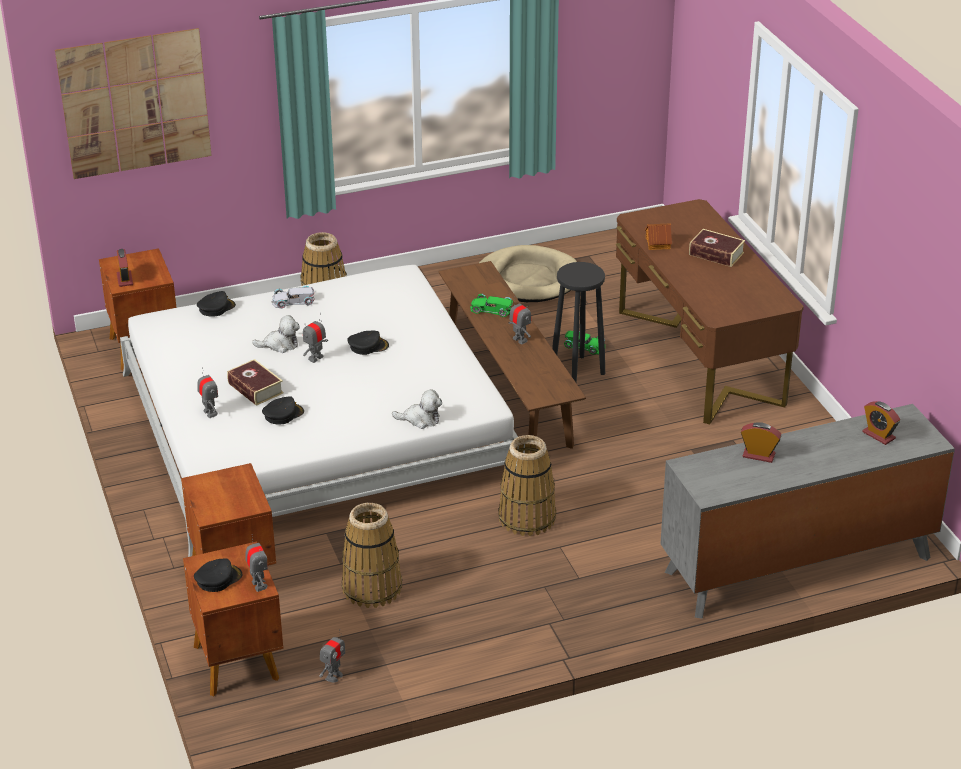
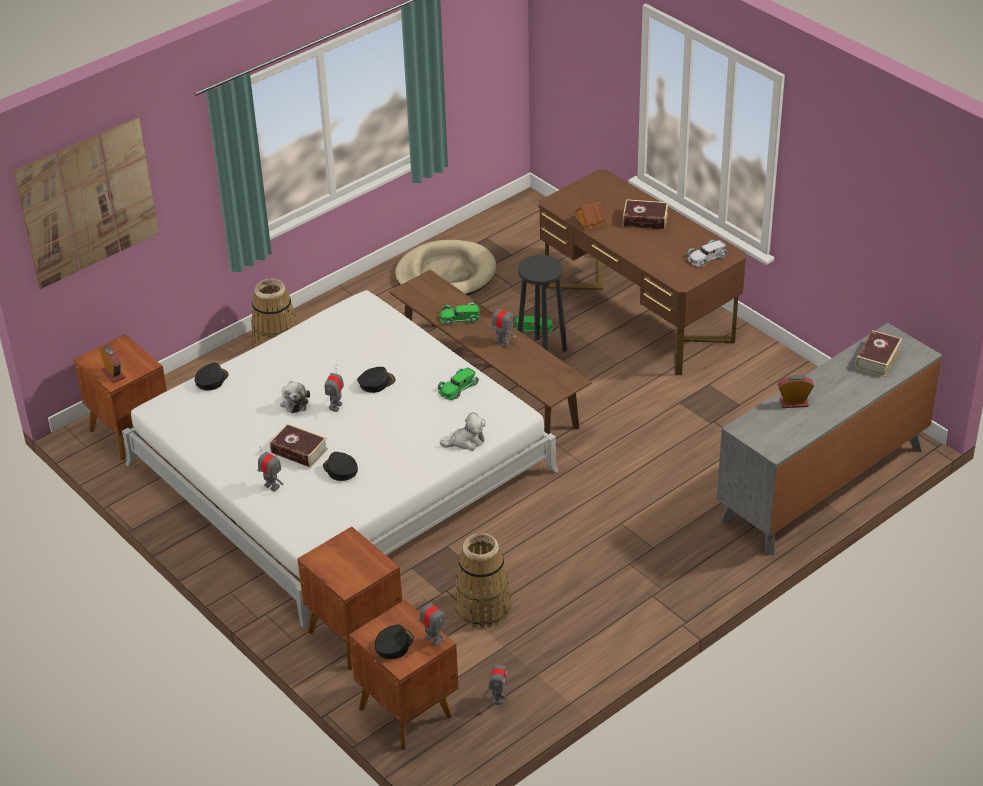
camera: 20 degrees left, 5 degrees up
(280, 345) = (294, 402): plush toy -> plush toy turned 105 degrees clockwise
(283, 414) = (340, 469): black cap -> black cap turned 75 degrees counterclockwise
(293, 300) = (277, 354): white toy car -> white toy car (706, 256)
(444, 368) = (457, 387): none -> green toy car
(526, 518) = (577, 504): basket -> none
(878, 435) = (877, 359): alarm clock -> book

